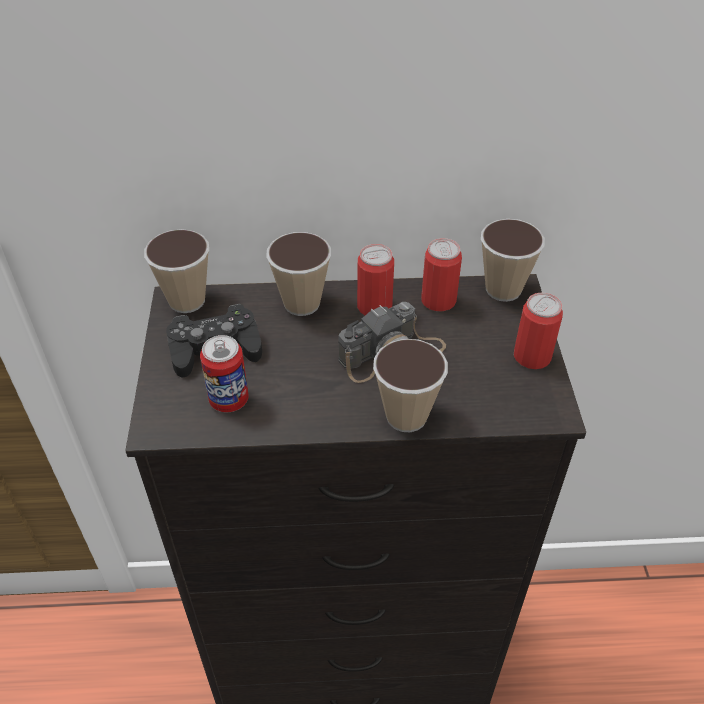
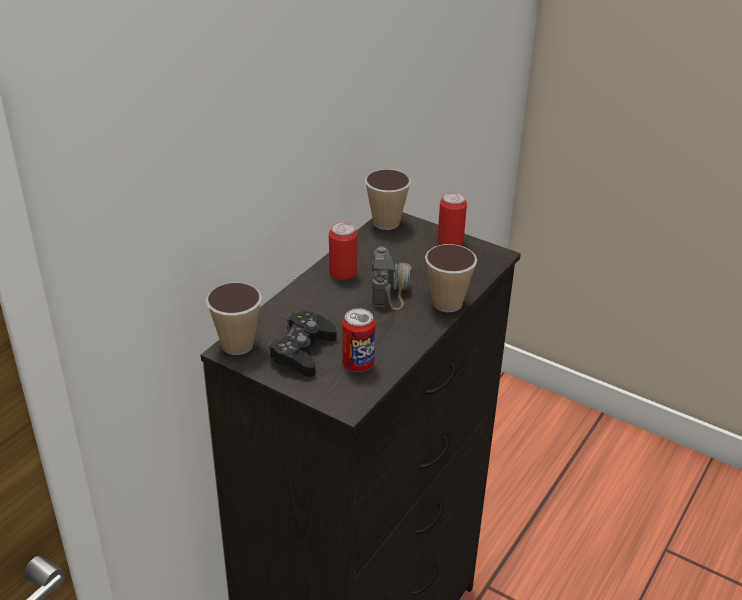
camera: 55 degrees left, 10 degrees down
(302, 303) = (304, 298): cup -> none
(438, 300) = (367, 248): can -> none

